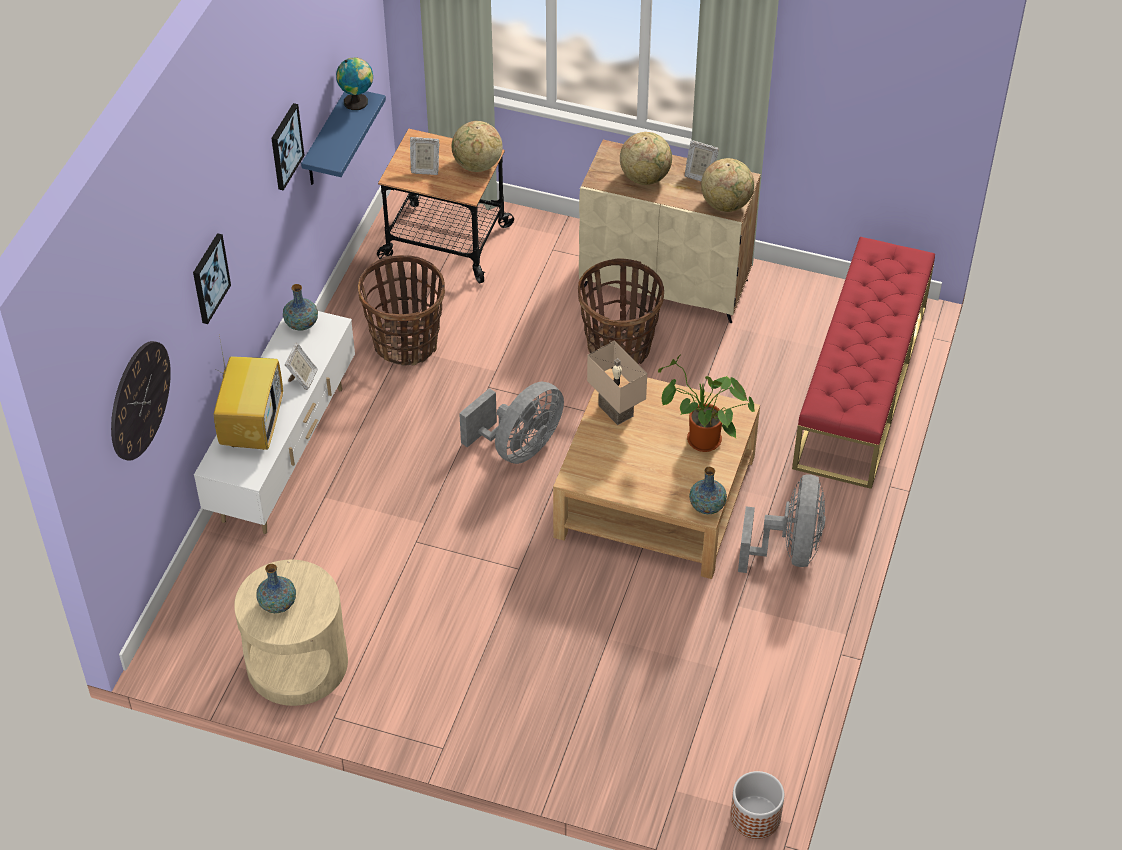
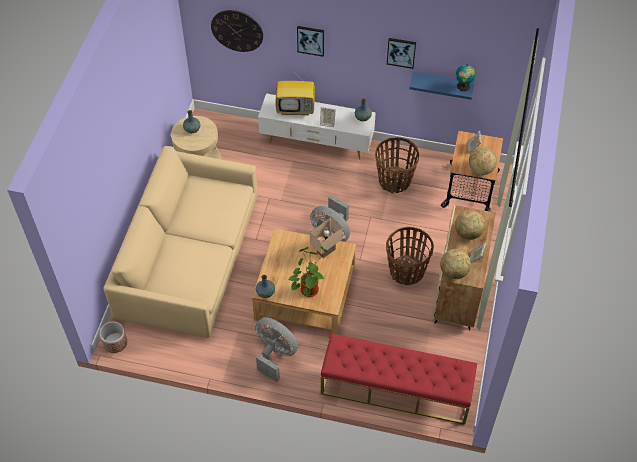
camera: 85 degrees right, 5 degrees up
(549, 685) = (188, 256): none -> beige sofa
(788, 550) = (275, 354): grey fan -> grey fan turned 150 degrees counterclockwise

